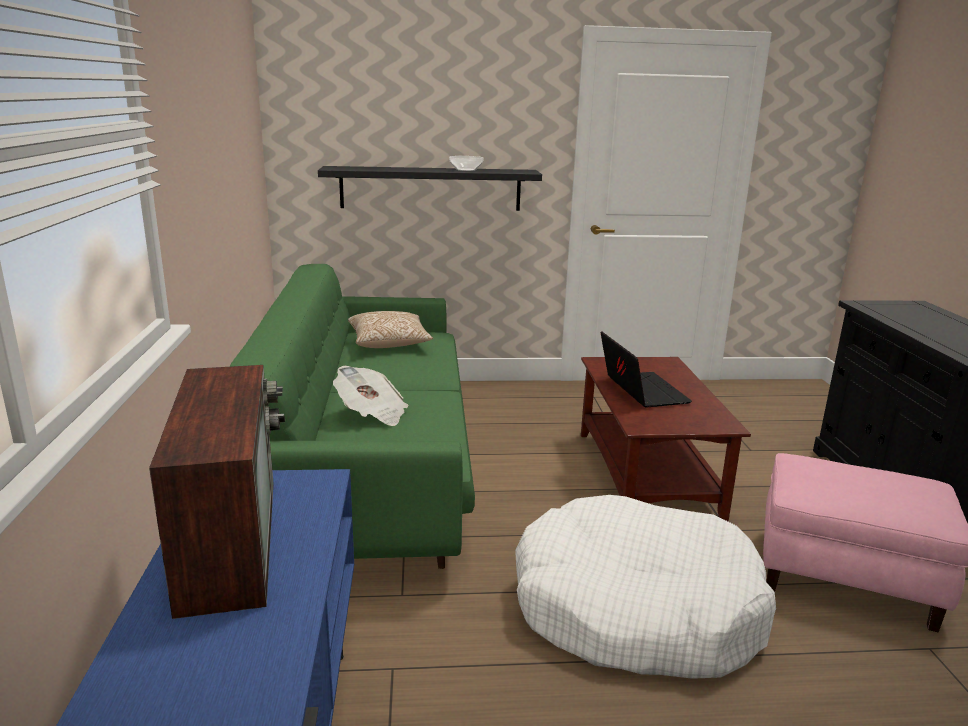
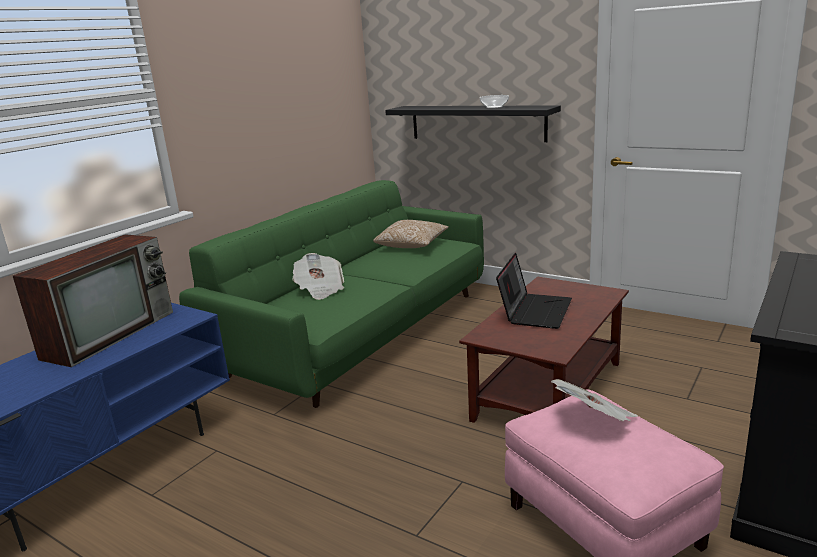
camera: 40 degrees right, 0 degrees up
(635, 609) = (393, 477): white dog bed -> none
(839, 476) = (594, 420): none -> newspaper

